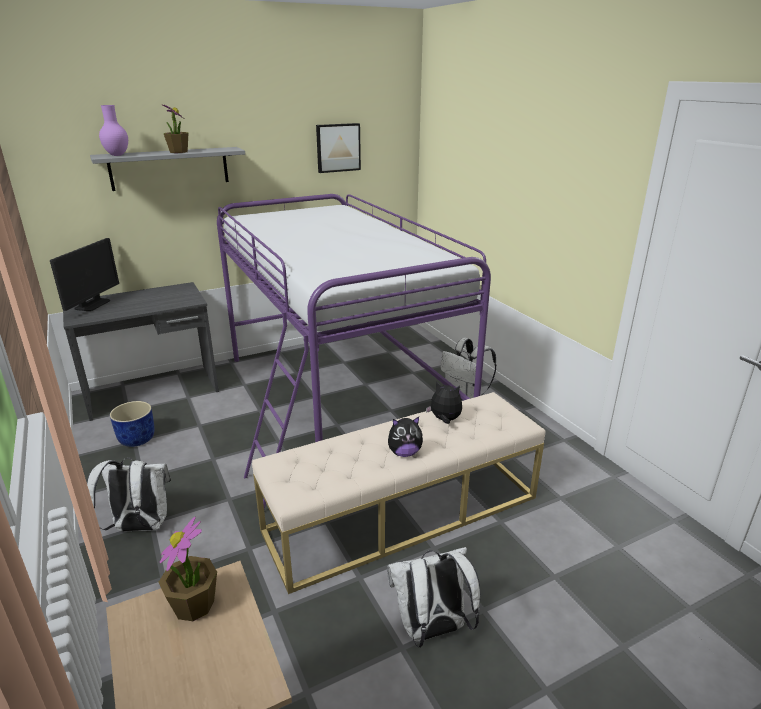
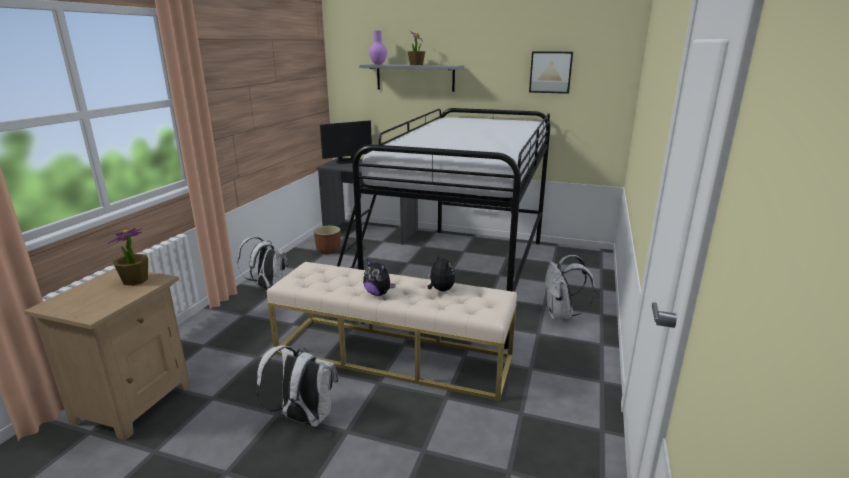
camera: 45 degrees right, 5 degrees down
(136, 439) = (328, 251): blue planter -> brown planter
(337, 402) = (461, 277): purple bed -> black bed

